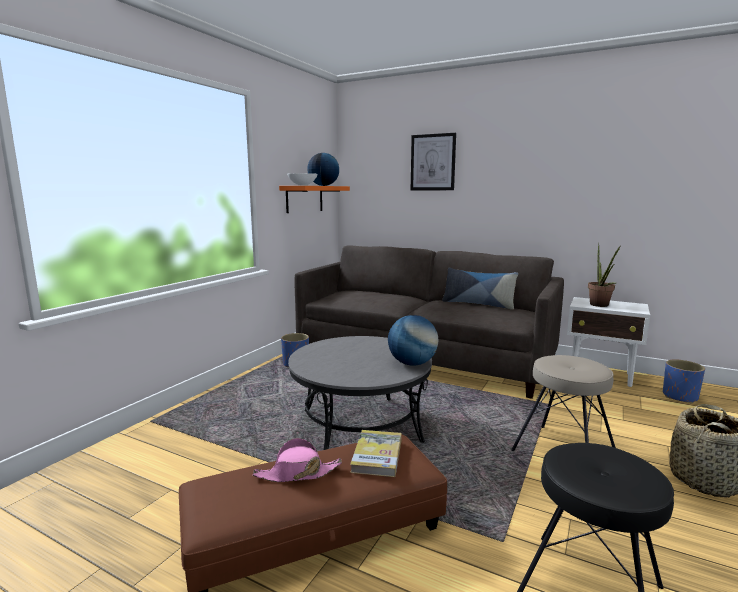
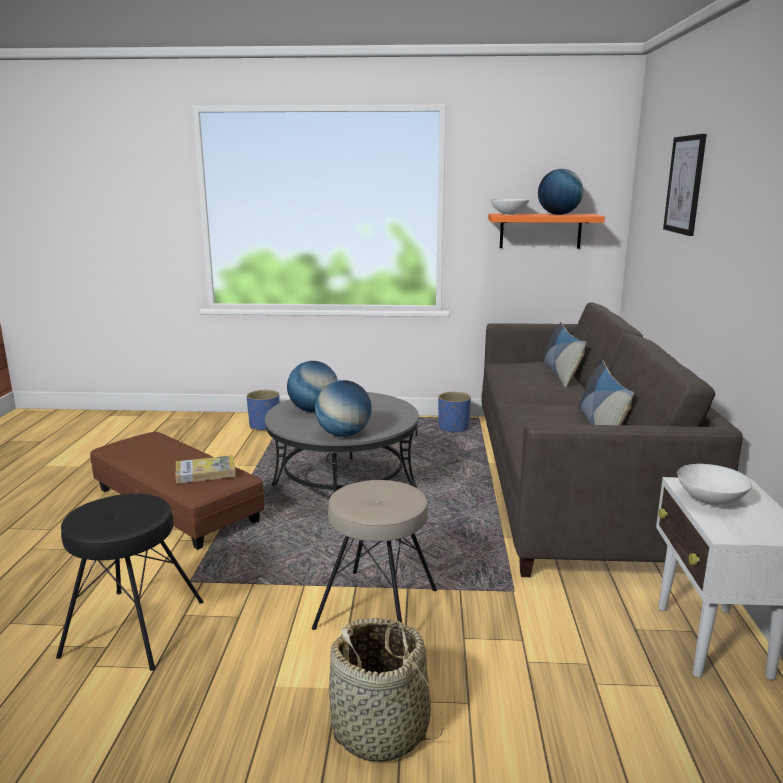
camera: 65 degrees right, 5 degrees up
(297, 473) = (169, 453): pink hat -> none
(339, 365) = (313, 410): none -> globe
(374, 293) = (561, 374): none -> pillow
(600, 305) = (709, 500): potted plant -> white bowl
(679, 396) = (721, 742): blue planter -> blue planter (265, 426)

